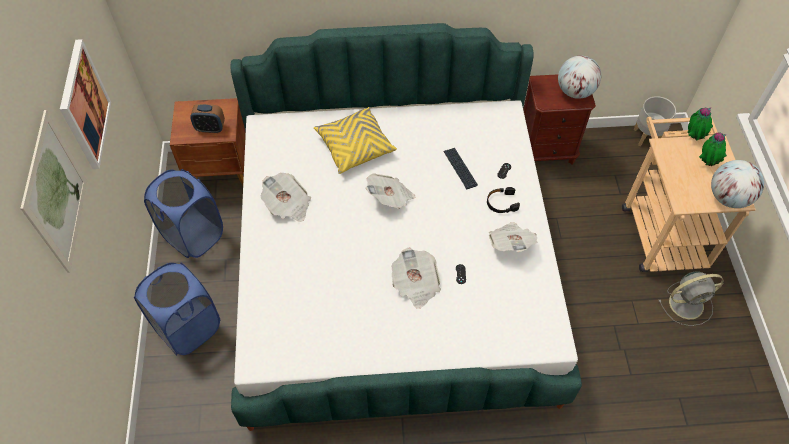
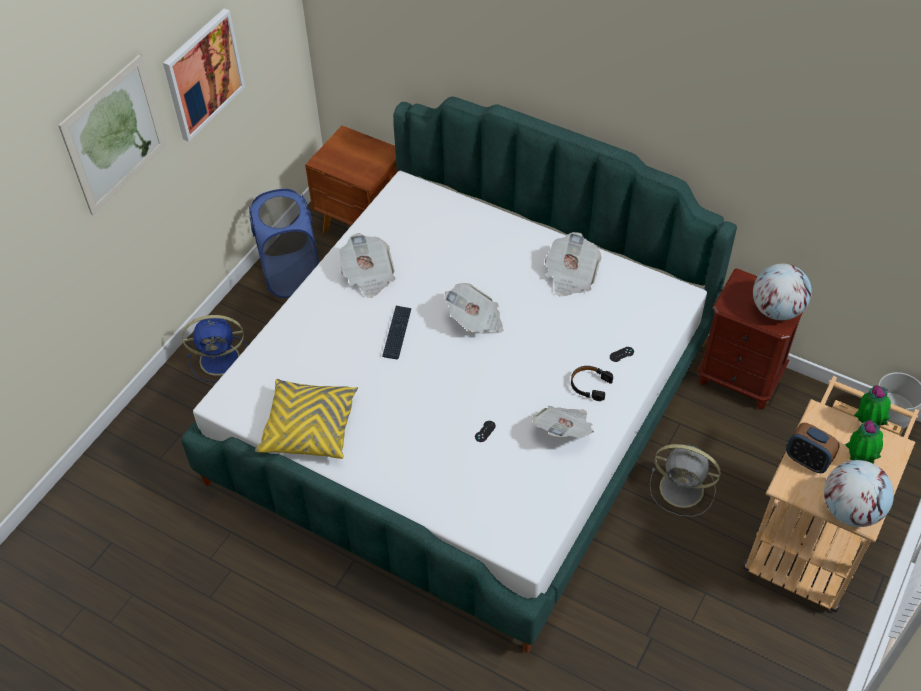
camera: 35 degrees right, 5 degrees down
(188, 328) = (221, 359): blue laundry basket -> blue fan
(210, 128) = (354, 166): alarm clock -> alarm clock (807, 460)
(354, 146) = (481, 251): yellow pillow -> yellow pillow (309, 428)
(416, 285) = (430, 416): newspaper -> newspaper (570, 276)
(460, 168) = (574, 328): keyboard -> keyboard (397, 333)
(687, 303) = (773, 635): grey fan -> grey fan (683, 489)

